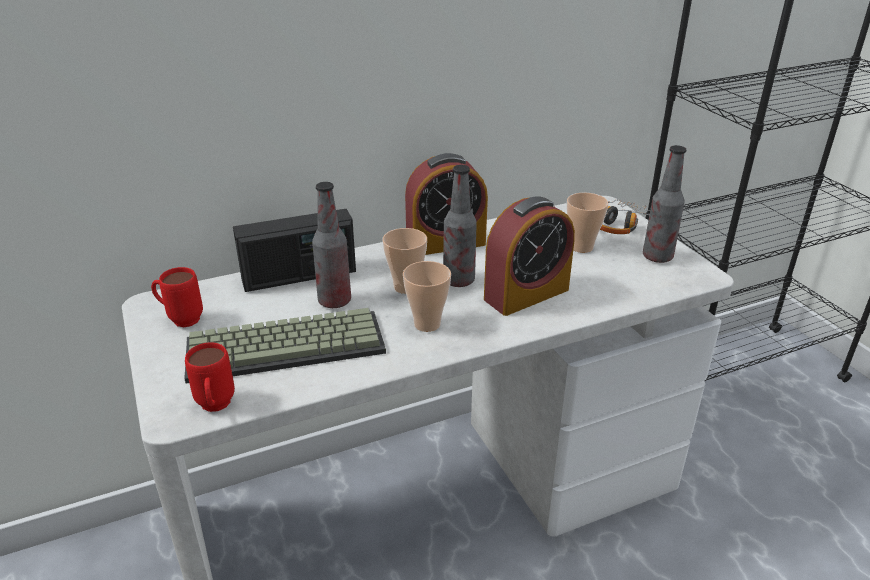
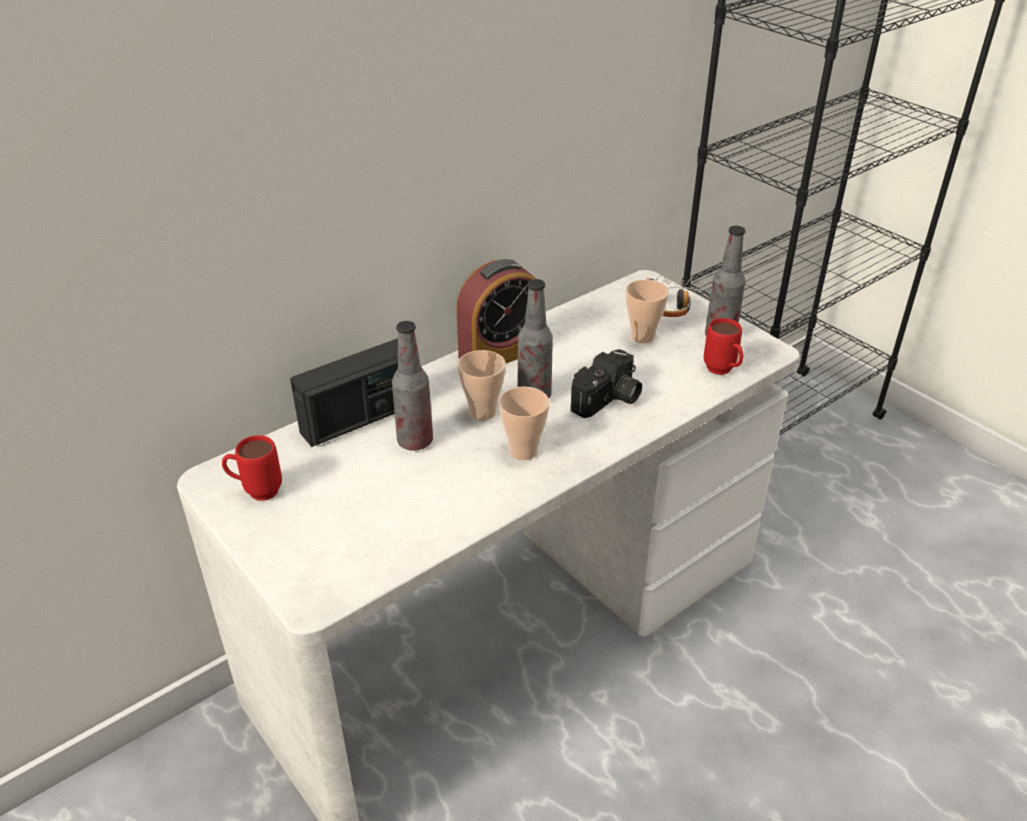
camera: 15 degrees left, 5 degrees up
(215, 408) = (350, 583): red mug -> red mug (722, 372)
(287, 345) = (390, 500): keyboard -> none
(526, 294) = (608, 400): alarm clock -> camera

